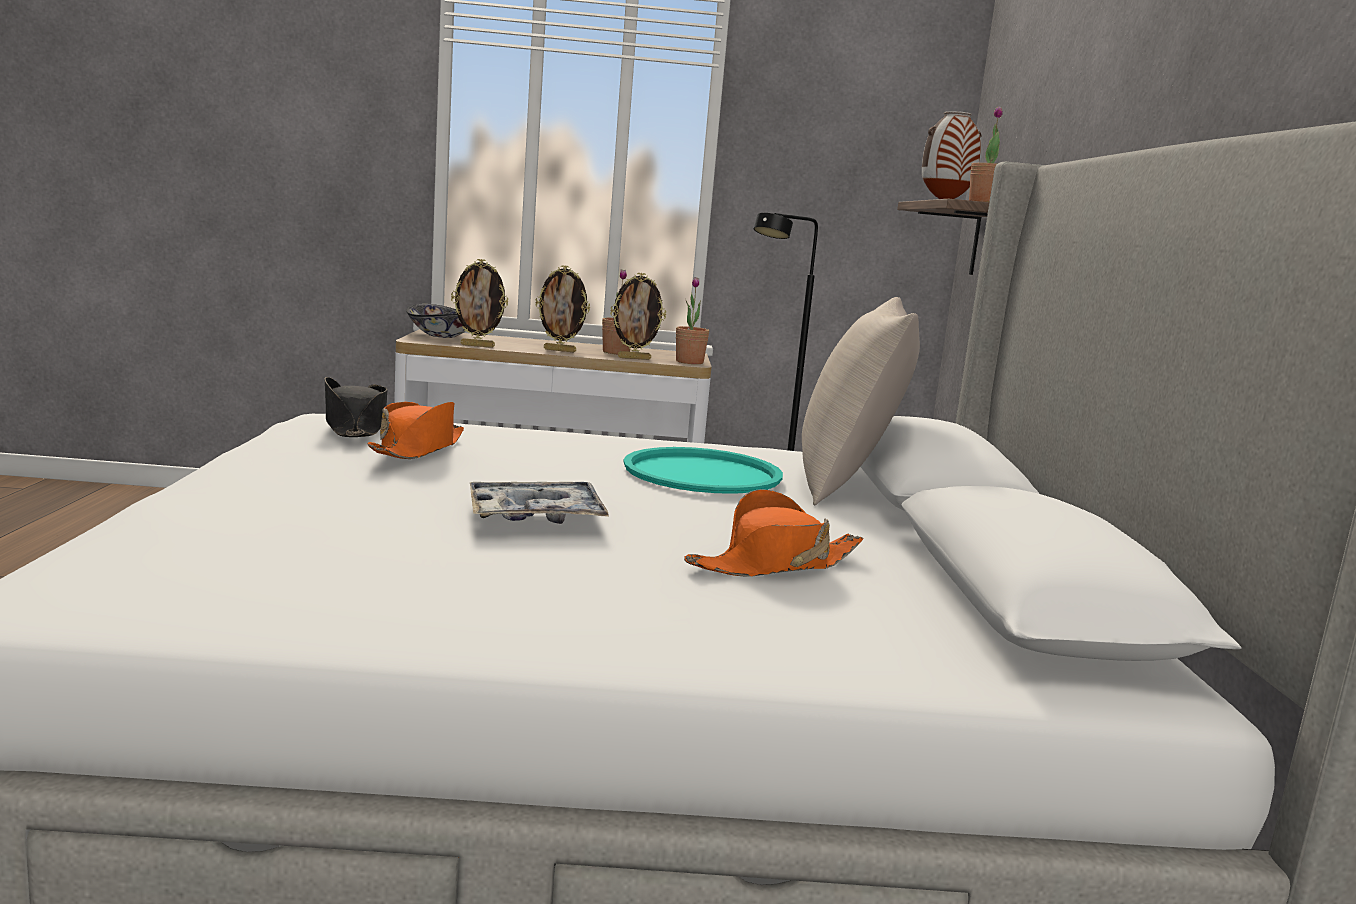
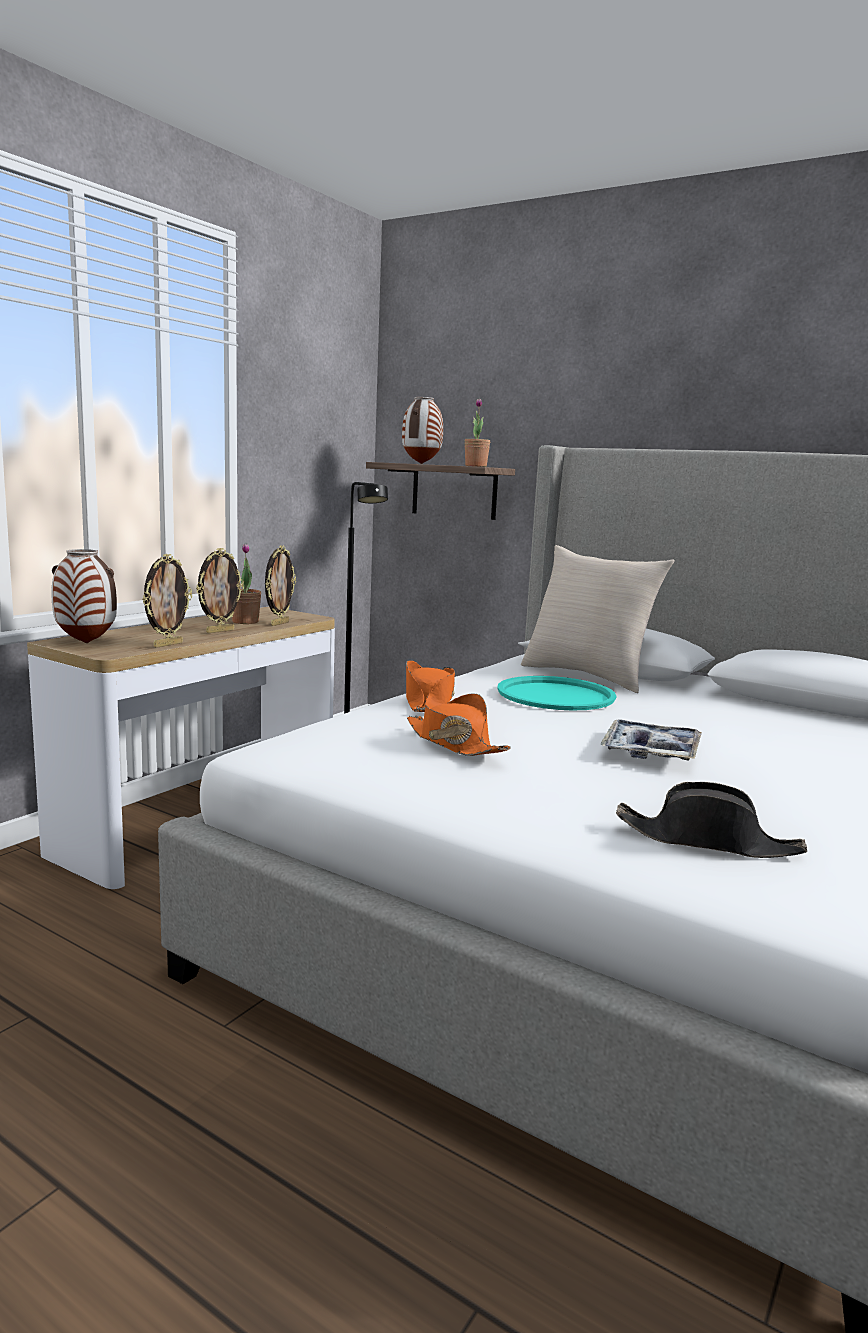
camera: 55 degrees left, 0 degrees up
(355, 426) = (348, 747): black hat -> black hat (708, 841)
(442, 335) = (87, 643): bowl -> vase
(689, 362) = (309, 617): potted plant -> none
(774, 564) = (756, 727): orange hat -> orange hat (428, 701)

